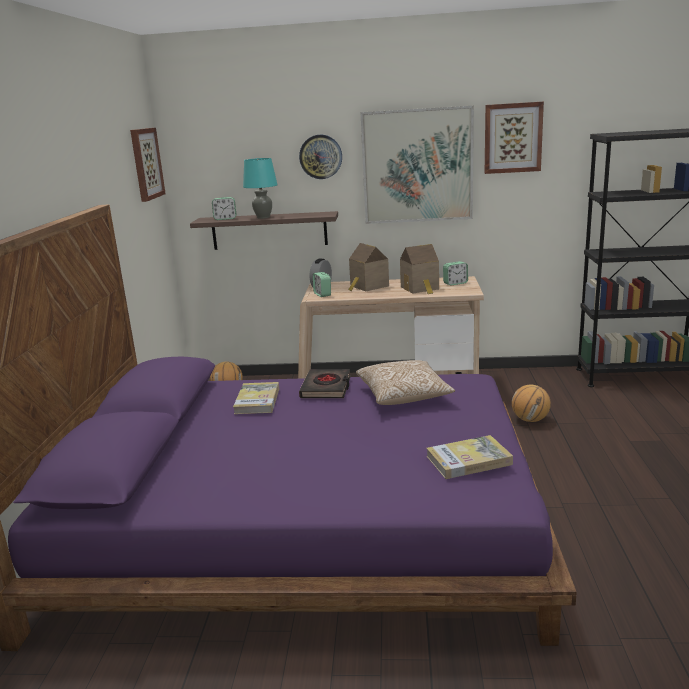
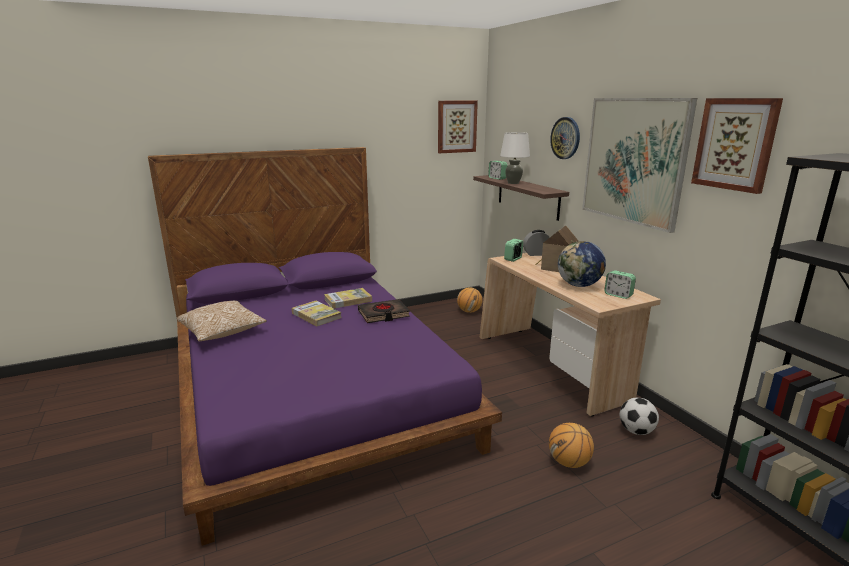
camera: 60 degrees right, 0 degrees up
(263, 217) = (513, 183): turquoise table lamp -> white table lamp
(404, 396) = (389, 343): pillow -> pillow (222, 332)
(420, 288) = (579, 285): toy house -> globe
(468, 460) = (276, 387): book -> book (316, 315)
(507, 385) = (636, 431): none -> football

